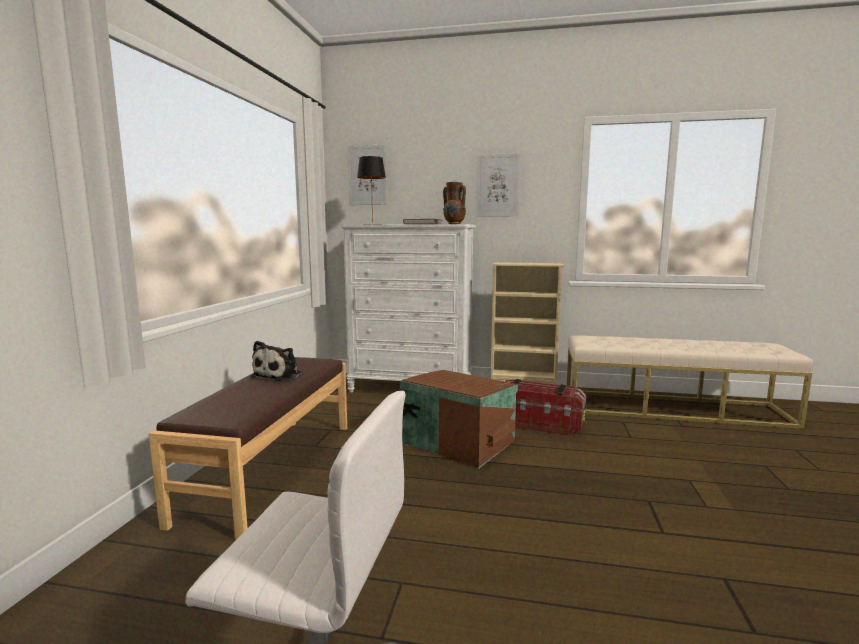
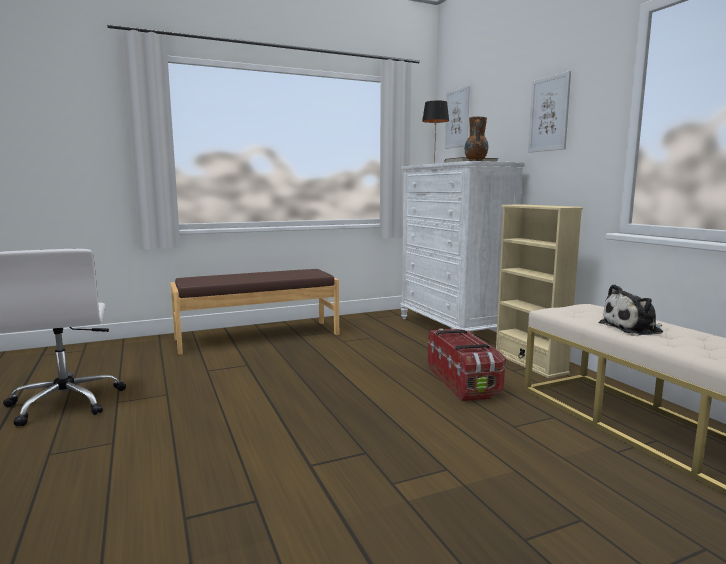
camera: 55 degrees right, 0 degrees up
(279, 375) = (274, 274): plush toy -> plush toy (633, 328)
(458, 441) = (371, 365): brown storage box -> none

